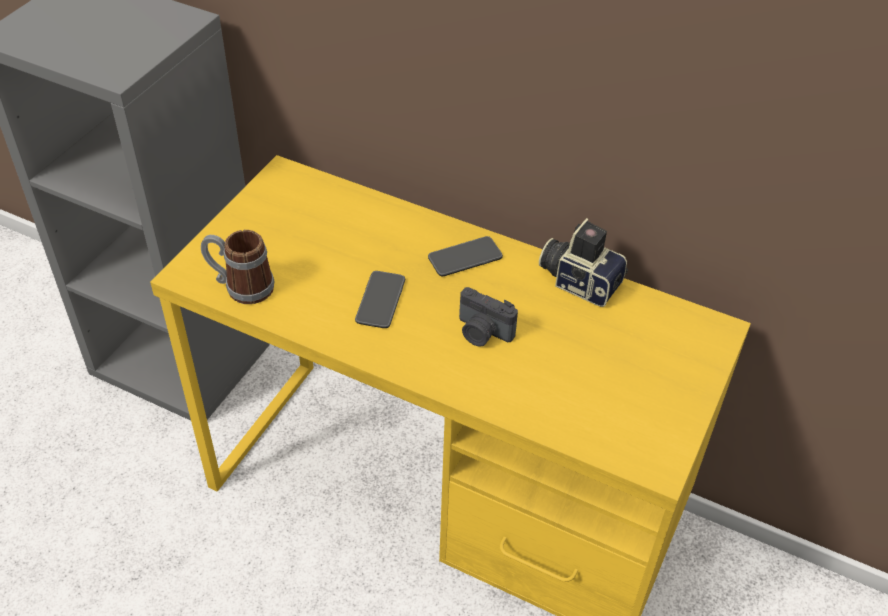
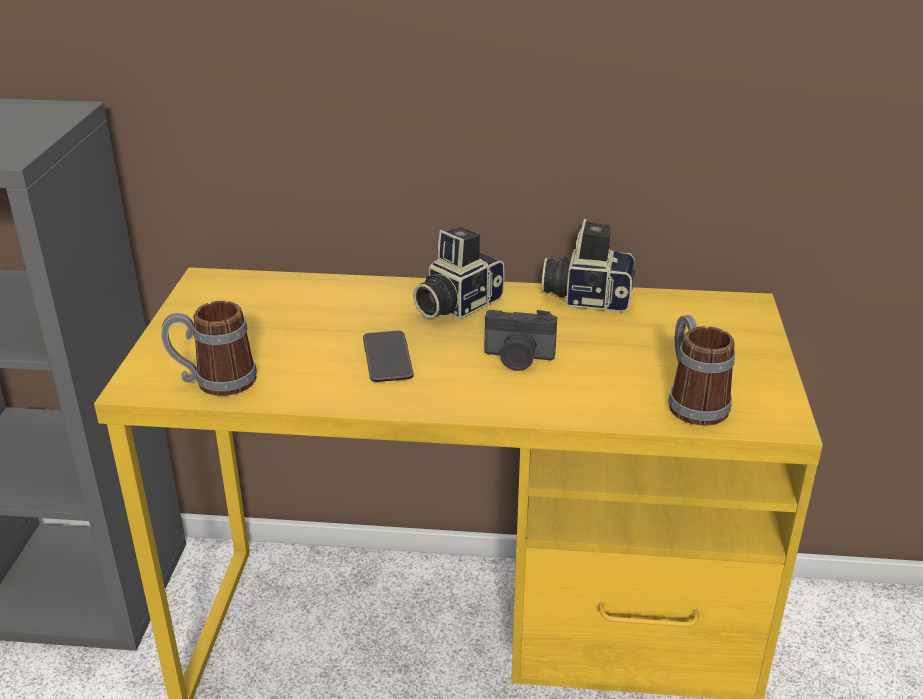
camera: 20 degrees left, 15 degrees down
(465, 257) = (456, 305): phone -> camera
(597, 422) = (692, 401): none -> mug

